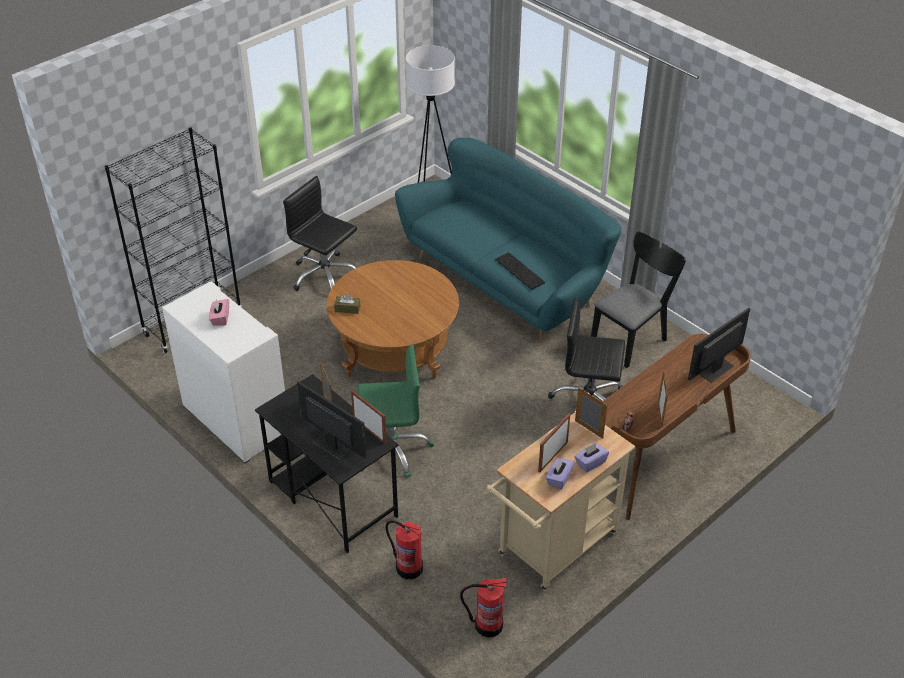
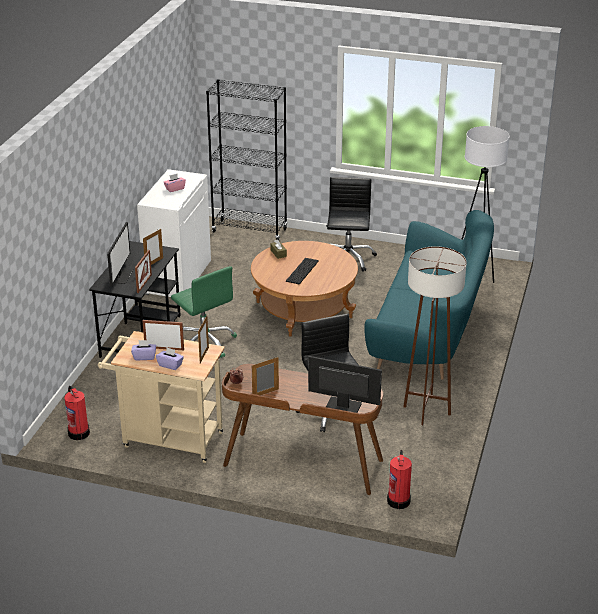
camera: 60 degrees right, 10 degrees down
(408, 567) = (105, 385): fire extinguisher -> fire extinguisher (399, 500)
(521, 271) = (400, 308): keyboard -> keyboard (303, 271)
(632, 338) = (426, 410): black chair -> brown floor lamp

